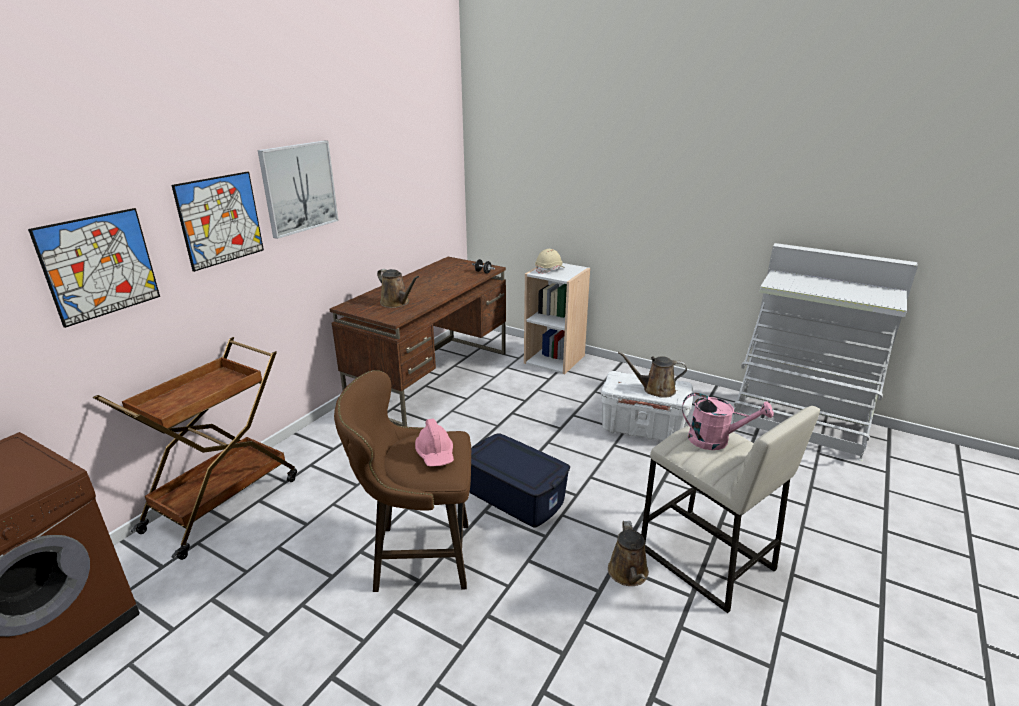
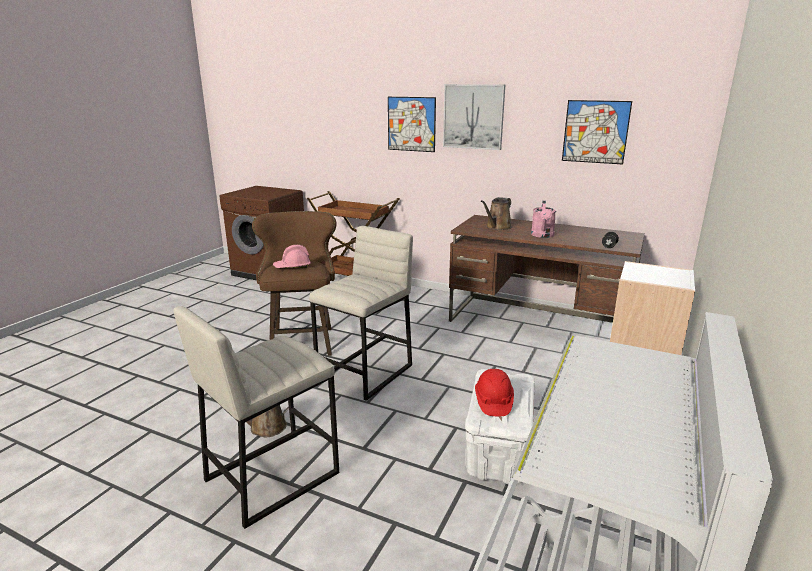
camera: 85 degrees right, 5 degrees down
(99, 266) = (347, 130): picture -> picture (595, 132)
(515, 495) = (365, 372): blue storage box -> beige stool
(549, 270) = (653, 270): beige hard hat -> none
(655, 390) = (493, 402): brown watering can -> red hard hat
(716, 440) = (275, 355): pink watering can -> pink watering can (542, 235)

